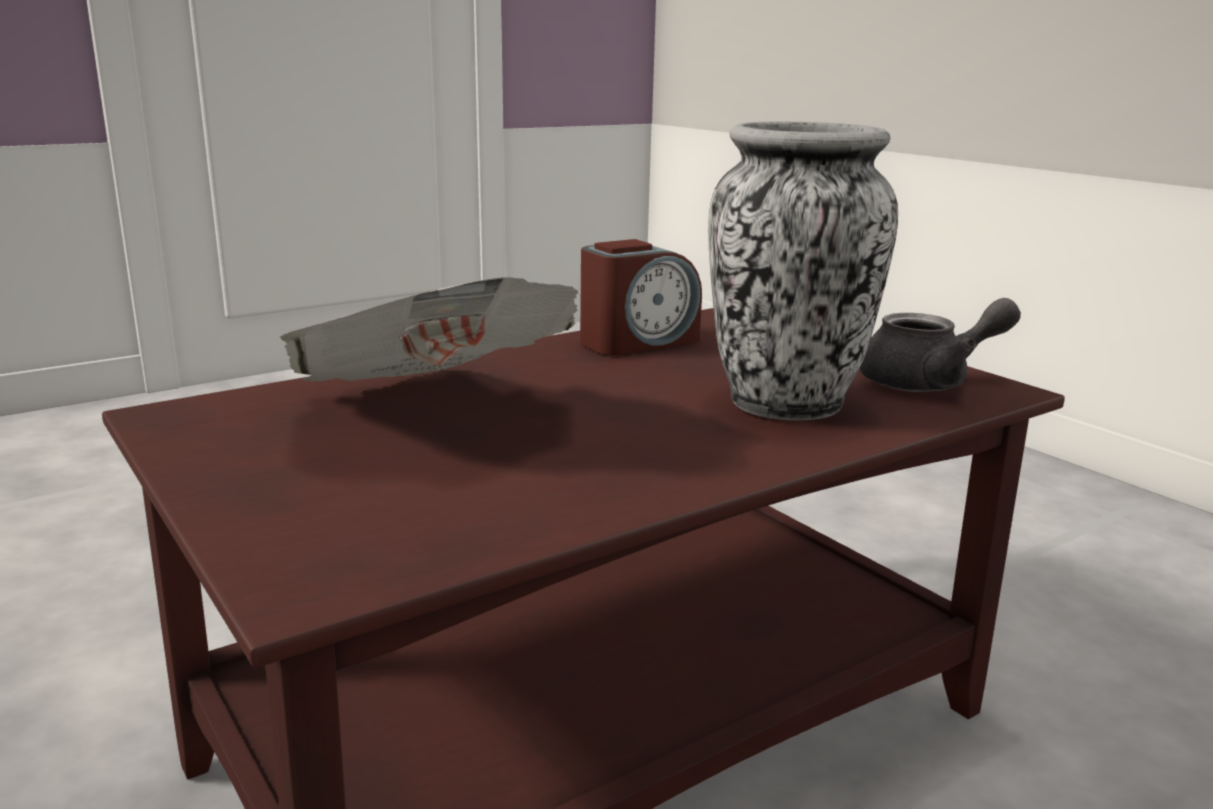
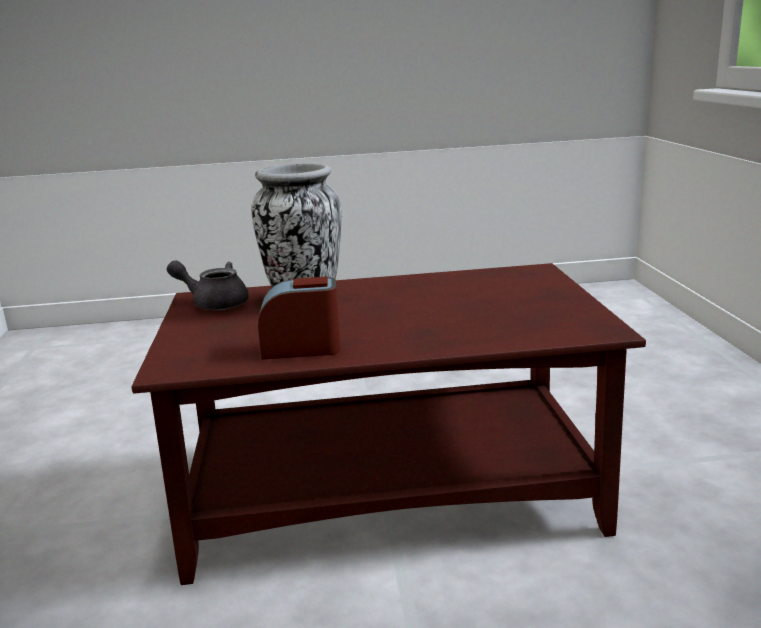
camera: 150 degrees left, 0 degrees up
(436, 416) = (469, 314): newspaper -> none

